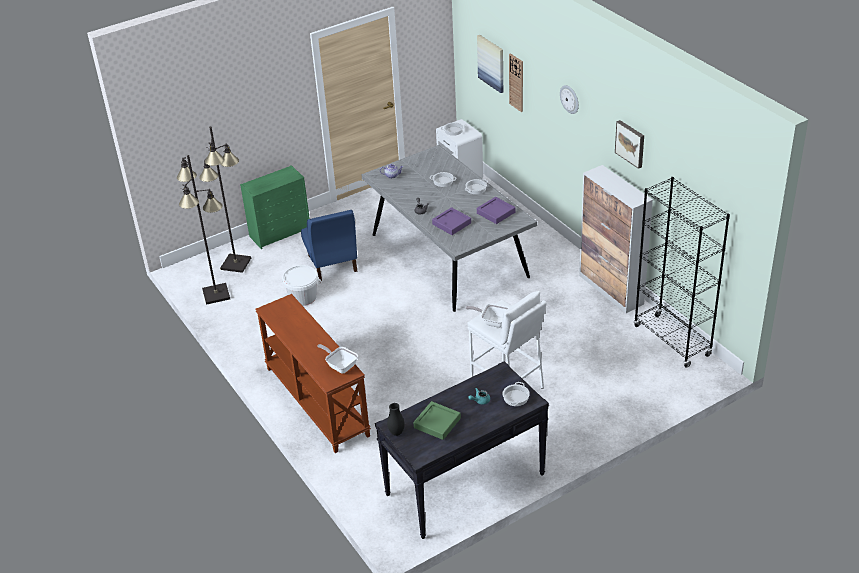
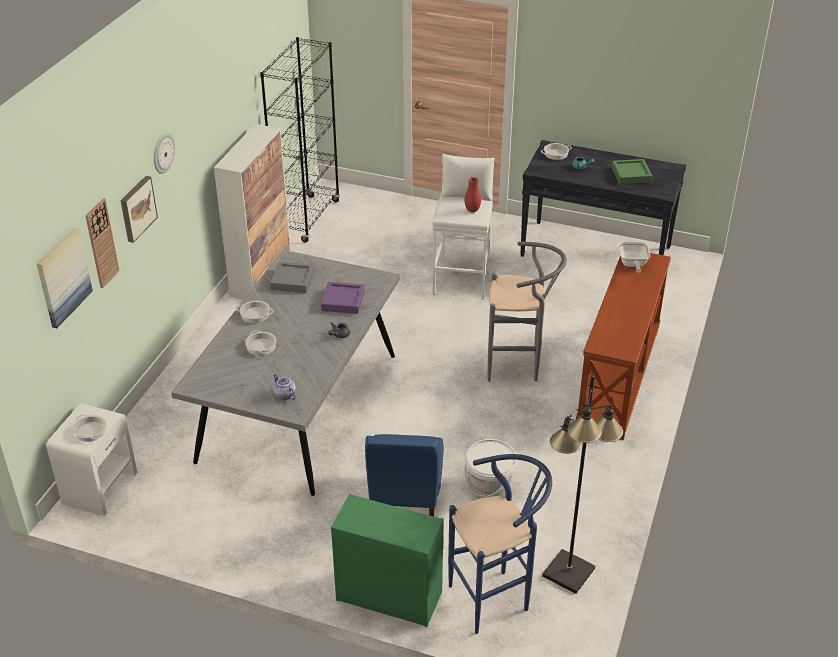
camera: 130 degrees left, 0 degrees up
(235, 264) = (496, 597): black floor lamp -> blue stool
(332, 264) = (405, 498): blue chair -> blue chair turned 150 degrees clockwise
(382, 361) = (519, 366): none -> grey stool
(396, 432) = (667, 187): black vase -> none
(492, 322) = (472, 210): frying pan -> red vase
(496, 213) = (292, 280): purple tray -> grey tray
(631, 143) = (222, 102): picture -> picture (137, 208)

